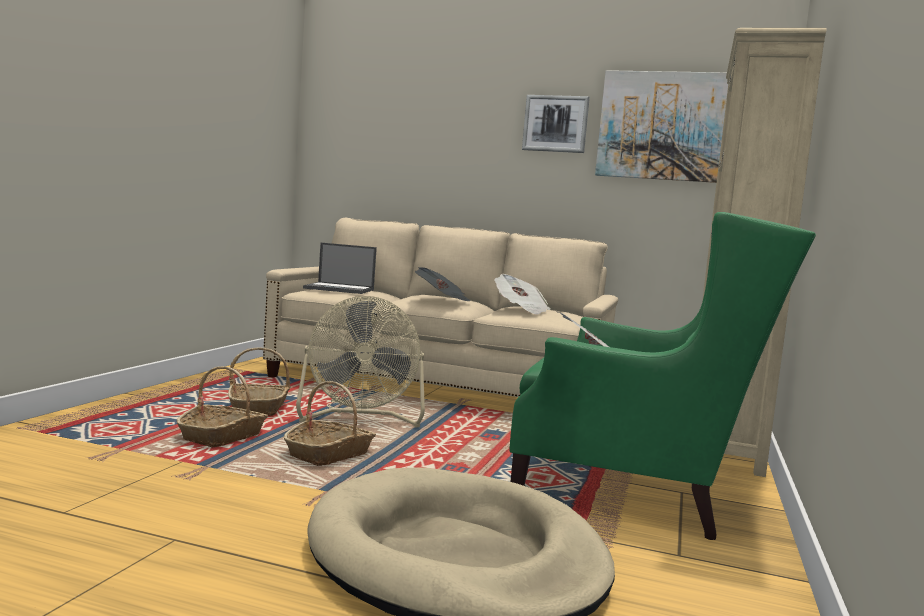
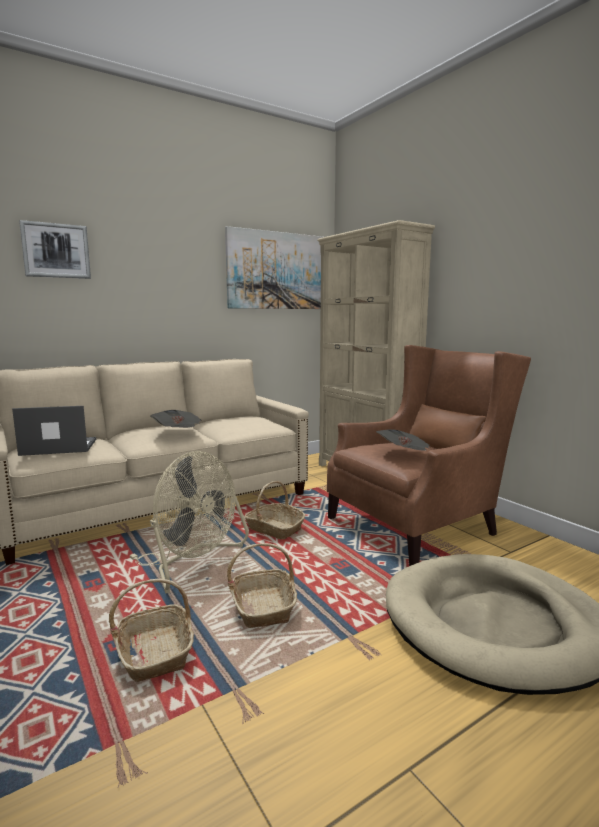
camera: 50 degrees left, 5 degrees up
(259, 408) = (96, 602): basket -> basket (274, 529)
(340, 289) = (58, 447): laptop -> laptop turned 150 degrees counterclockwise
(521, 310) = (236, 424): newspaper -> none
(555, 124) = (192, 267): picture -> picture (56, 251)
(638, 491) = (418, 524): green armchair -> brown armchair

